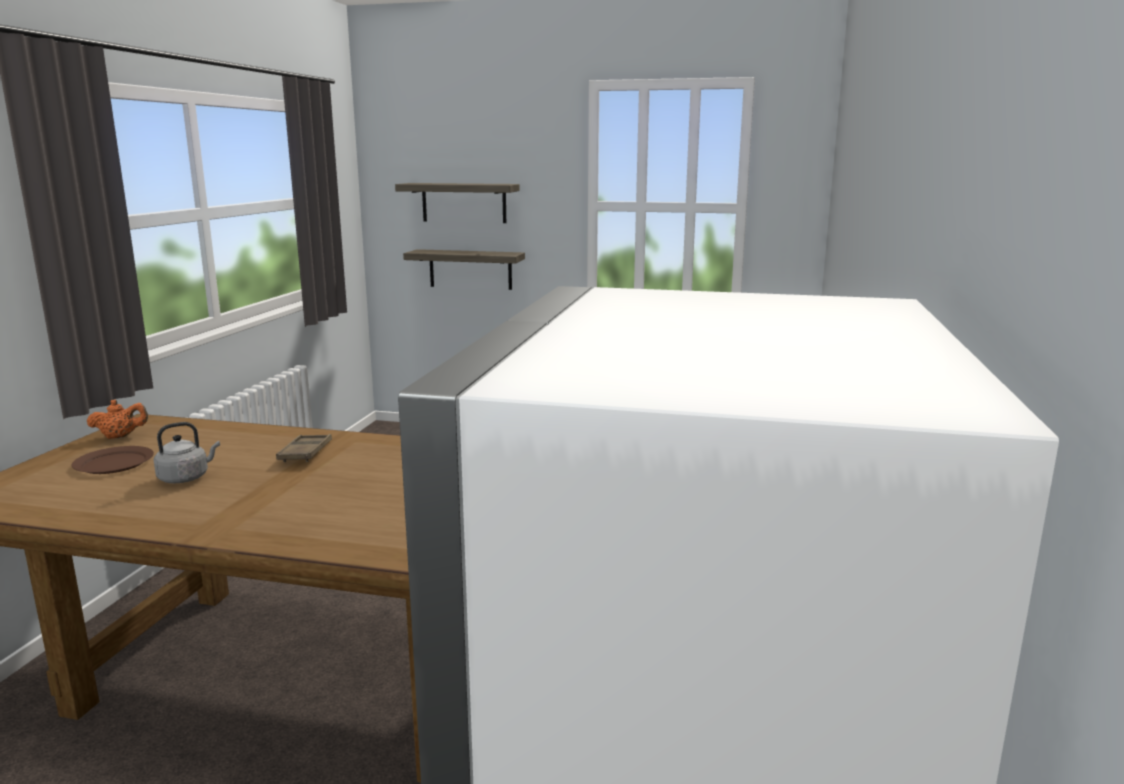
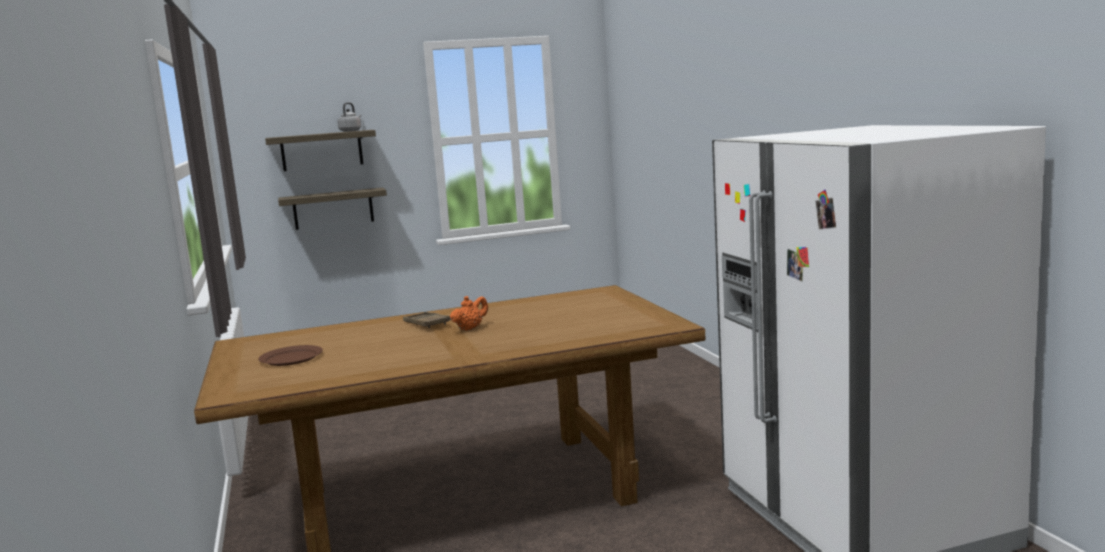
camera: 30 degrees left, 5 degrees down
(120, 436) = (247, 350): orange teapot -> orange teapot (470, 328)
(186, 478) = (374, 349): grey kettle -> grey kettle (351, 131)

